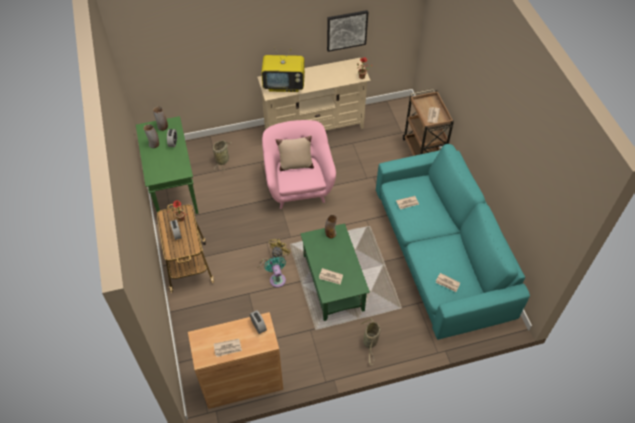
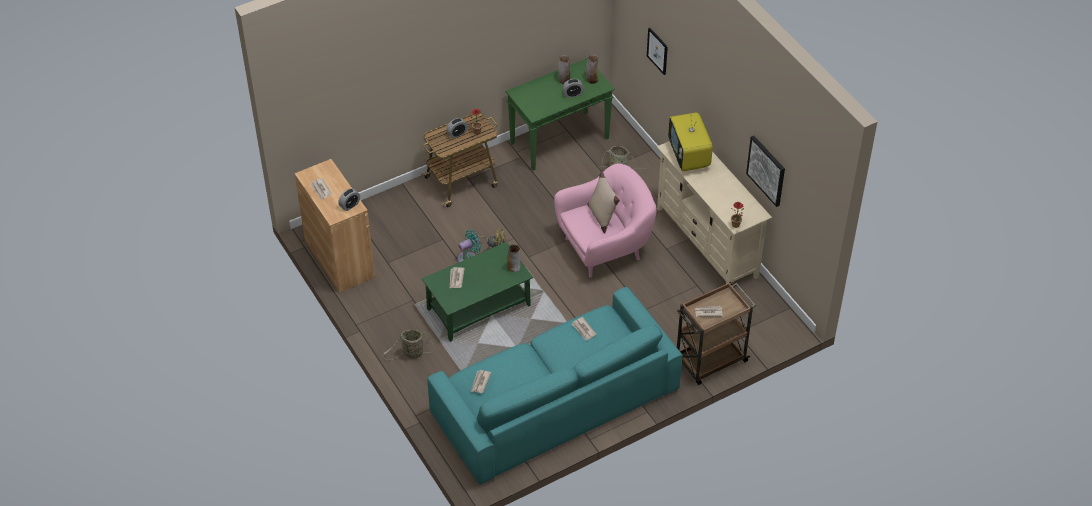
camera: 75 degrees right, 5 degrees down
(193, 56) = (657, 51): none -> picture

